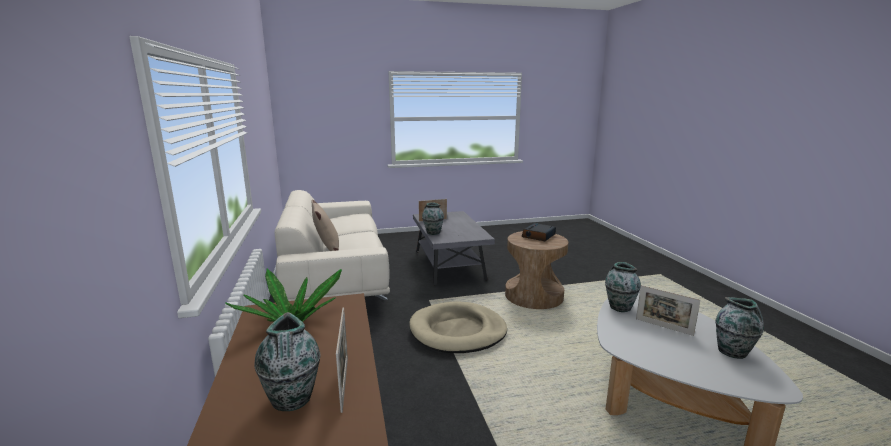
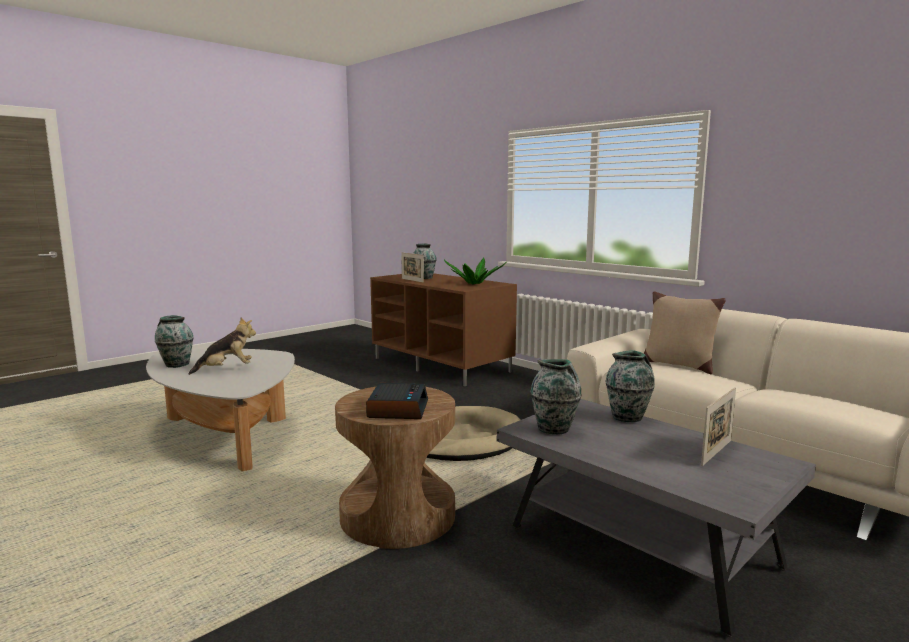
camera: 150 degrees right, 5 degrees down
(619, 307) = (265, 376): vase -> vase (554, 429)
(663, 327) = (226, 369): picture frame -> plush toy

